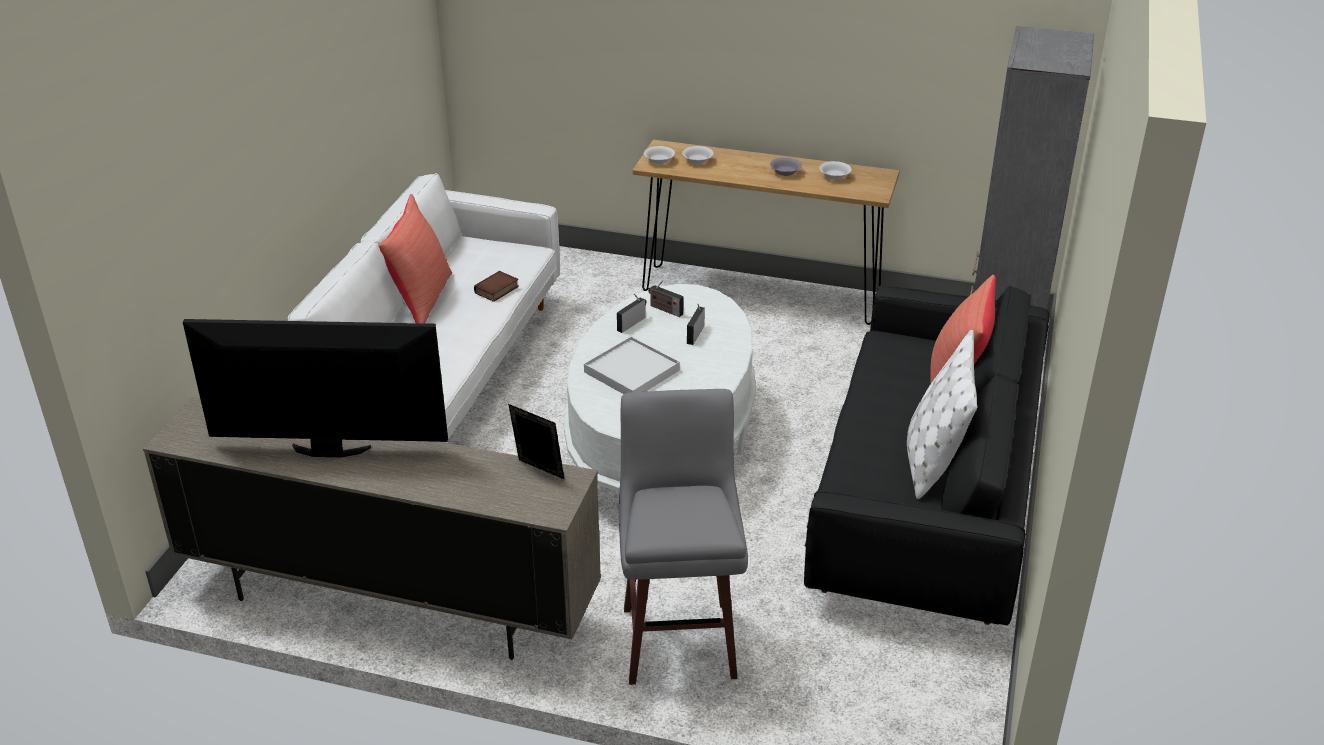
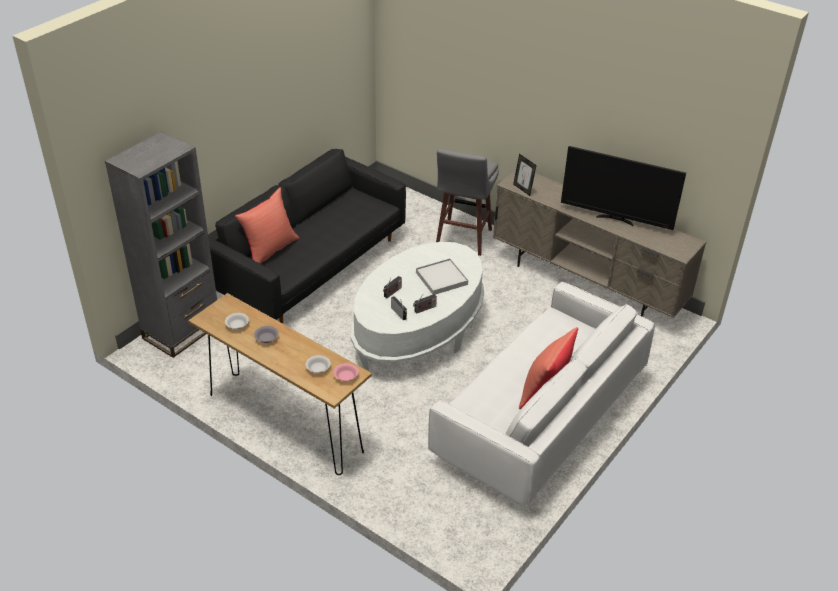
camera: 160 degrees left, 5 degrees up
(497, 290) = (492, 381): book -> none
(659, 160) = (345, 377): white bowl -> pink bowl
(934, 460) = (320, 218): white pillow -> none

